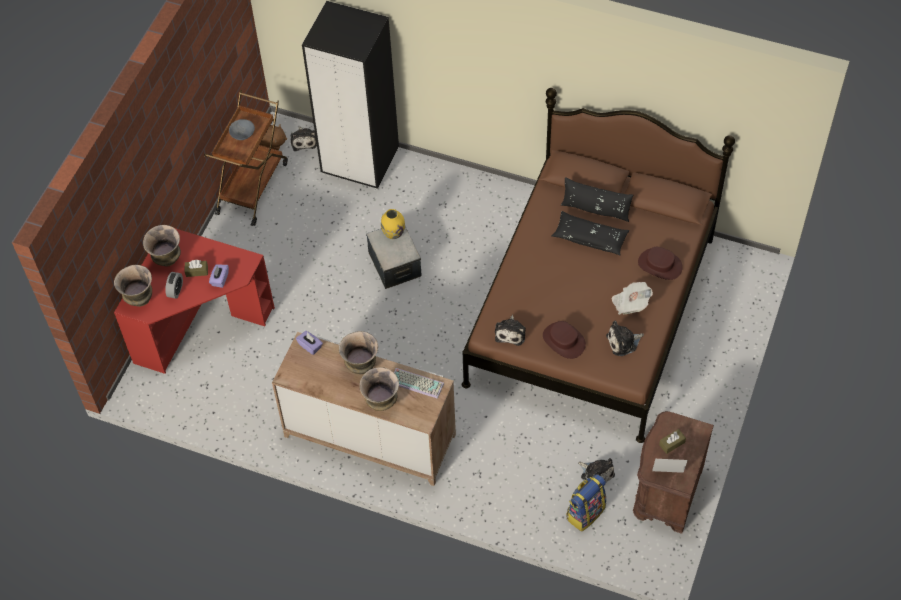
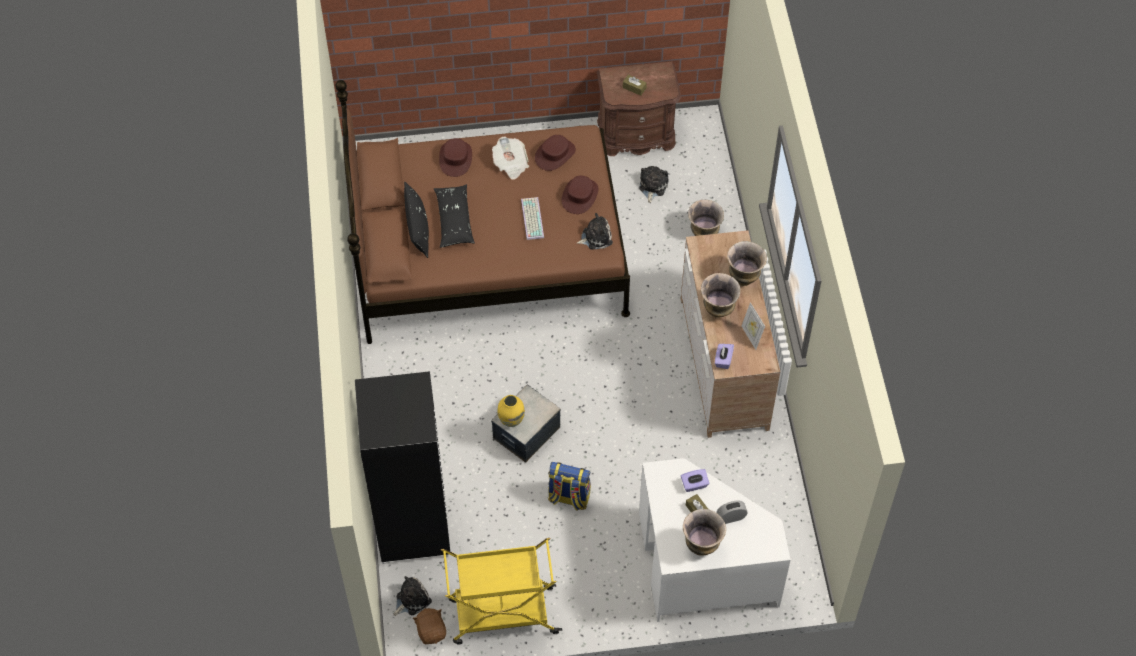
camera: 120 degrees left, 0 degrees up
(139, 300) = (762, 544): vase -> vase (704, 234)
(199, 326) = (701, 569): red desk -> white desk
(242, 134) = (495, 576): grey bowl -> none
(253, 188) = (503, 616): brown cart -> yellow cart
(417, 383) = (705, 261): keyboard -> keyboard (531, 218)
(585, 512) = (692, 180): backpack -> backpack (568, 497)
(623, 342) = (555, 154): plush toy -> brown hat
(667, 474) = (664, 81): picture frame -> picture frame (751, 336)

